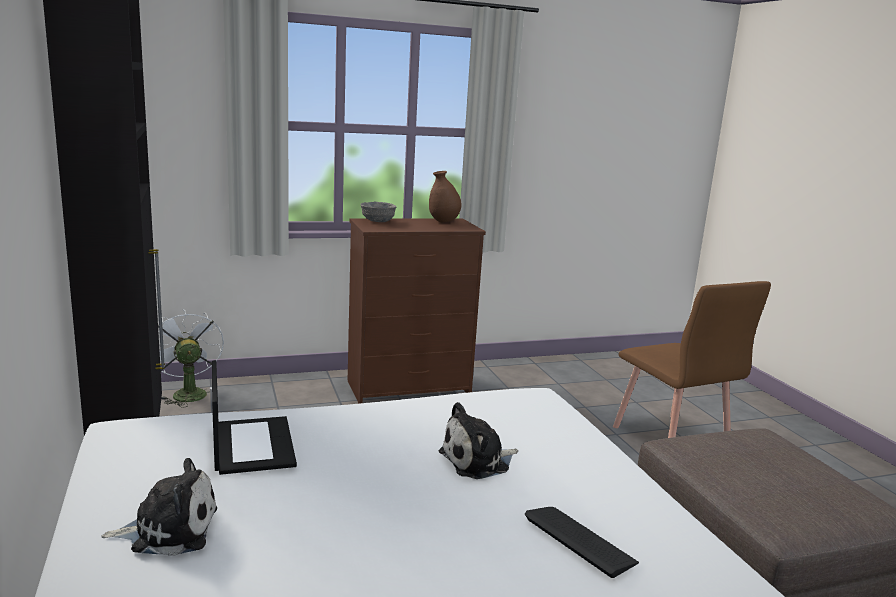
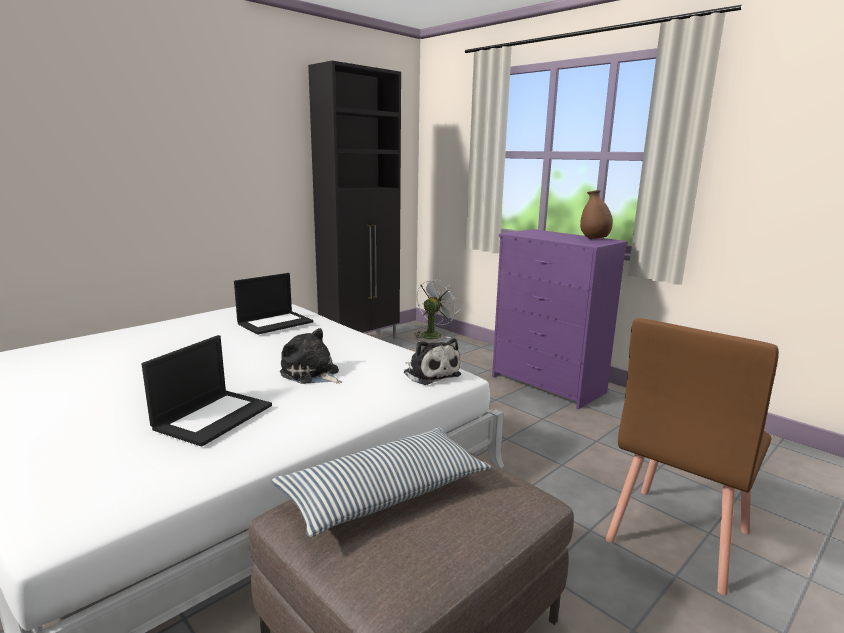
camera: 65 degrees right, 0 degrees up
(169, 529) = (183, 329): plush toy -> plush toy (430, 373)
(377, 221) = (541, 232): grey bowl -> none
(410, 388) = (548, 385): brown dresser -> purple dresser
(579, 541) = (214, 416): keyboard -> laptop
(761, 481) = (384, 493): none -> pillow

